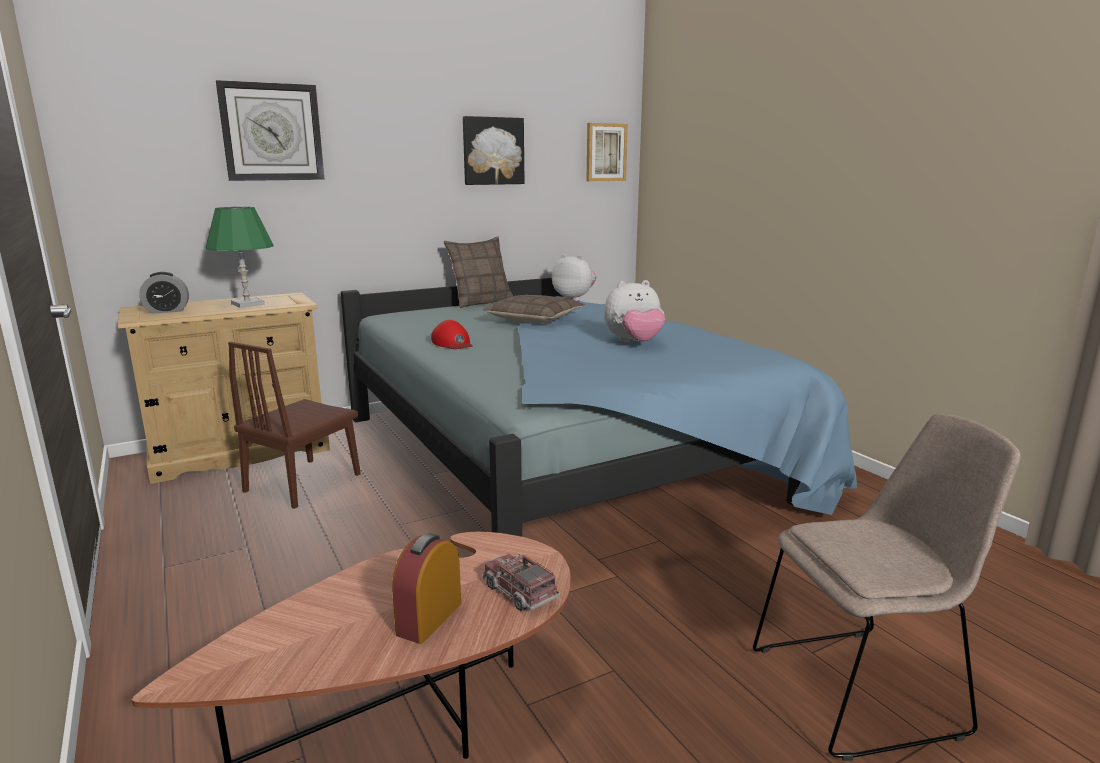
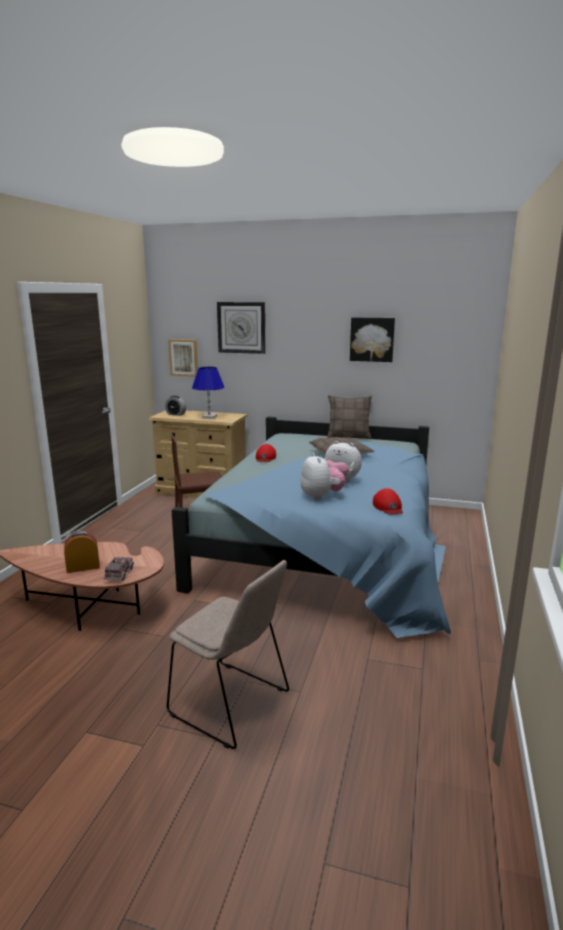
camera: 45 degrees right, 0 degrees up
(247, 304) = (209, 416): green table lamp -> blue table lamp
(574, 298) = (410, 446): plush toy -> plush toy (321, 496)
(605, 152) = (466, 341): picture -> picture (183, 357)
(754, 352) = (388, 507): none -> red cap

